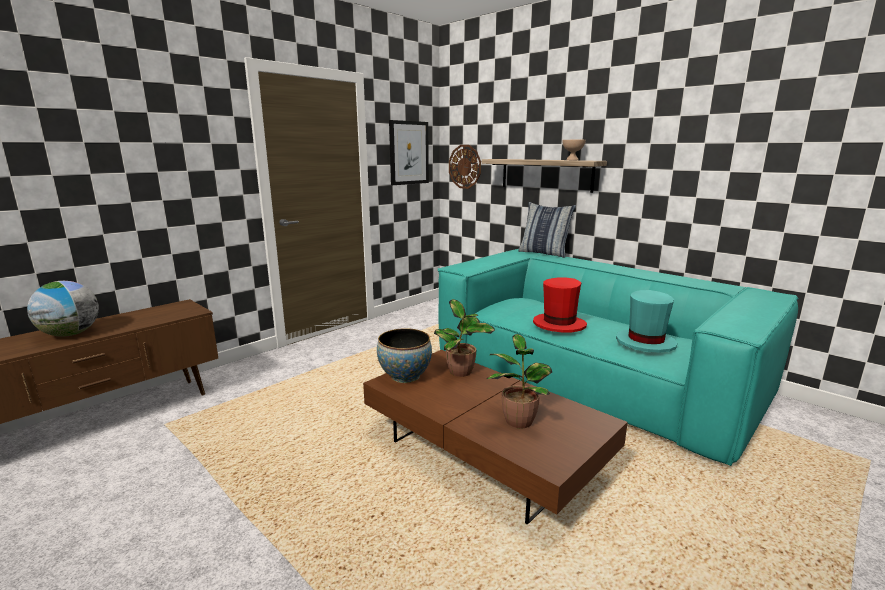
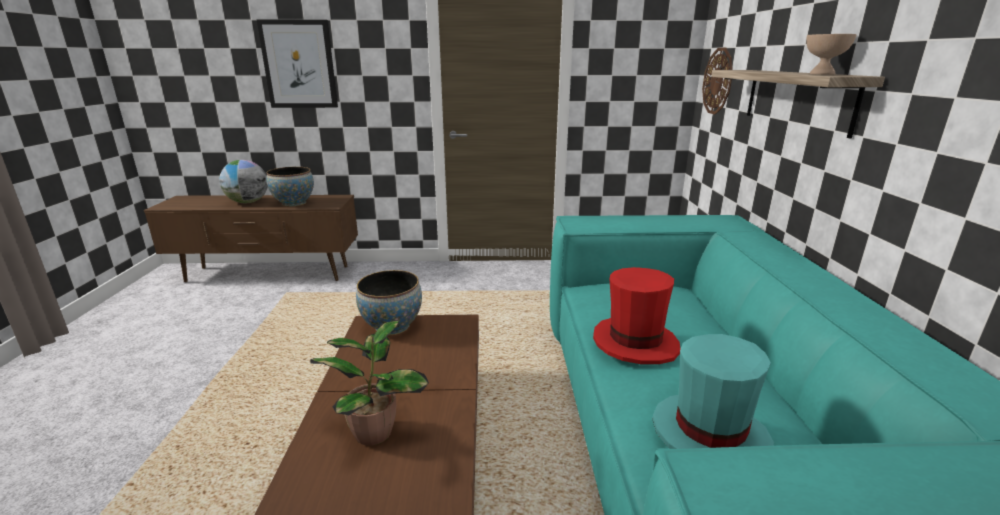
camera: 45 degrees right, 5 degrees up
(141, 320) = (294, 203): none -> bowl
(408, 153) = (641, 60): picture -> picture (299, 64)
(461, 372) = (442, 348): potted plant -> none
(544, 253) = (759, 231): pillow -> none

